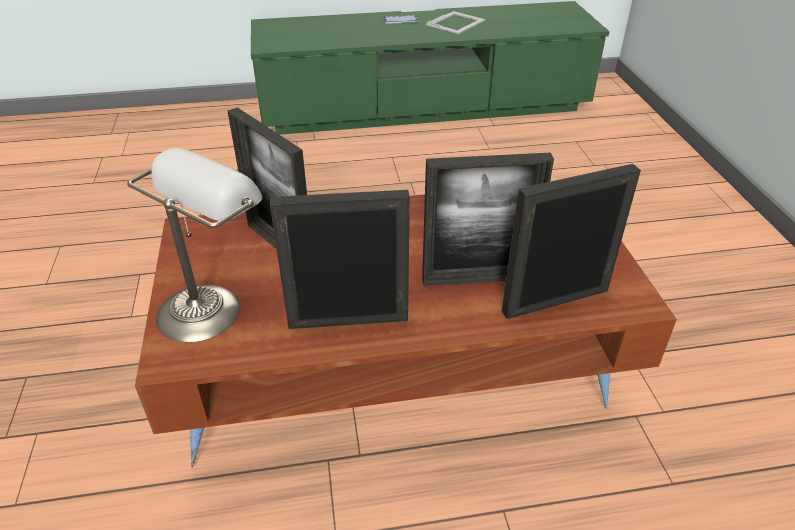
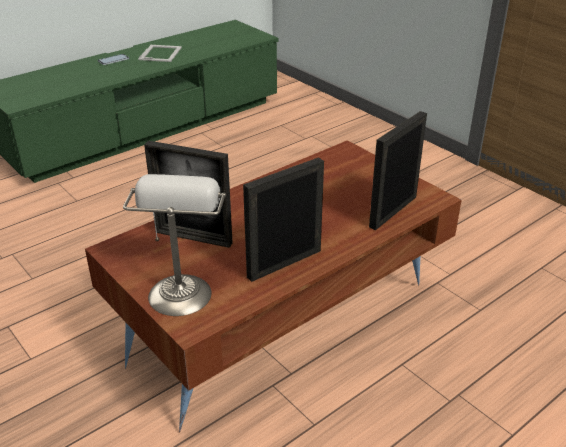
camera: 30 degrees left, 5 degrees down
(477, 279) = (339, 214): picture frame -> none

